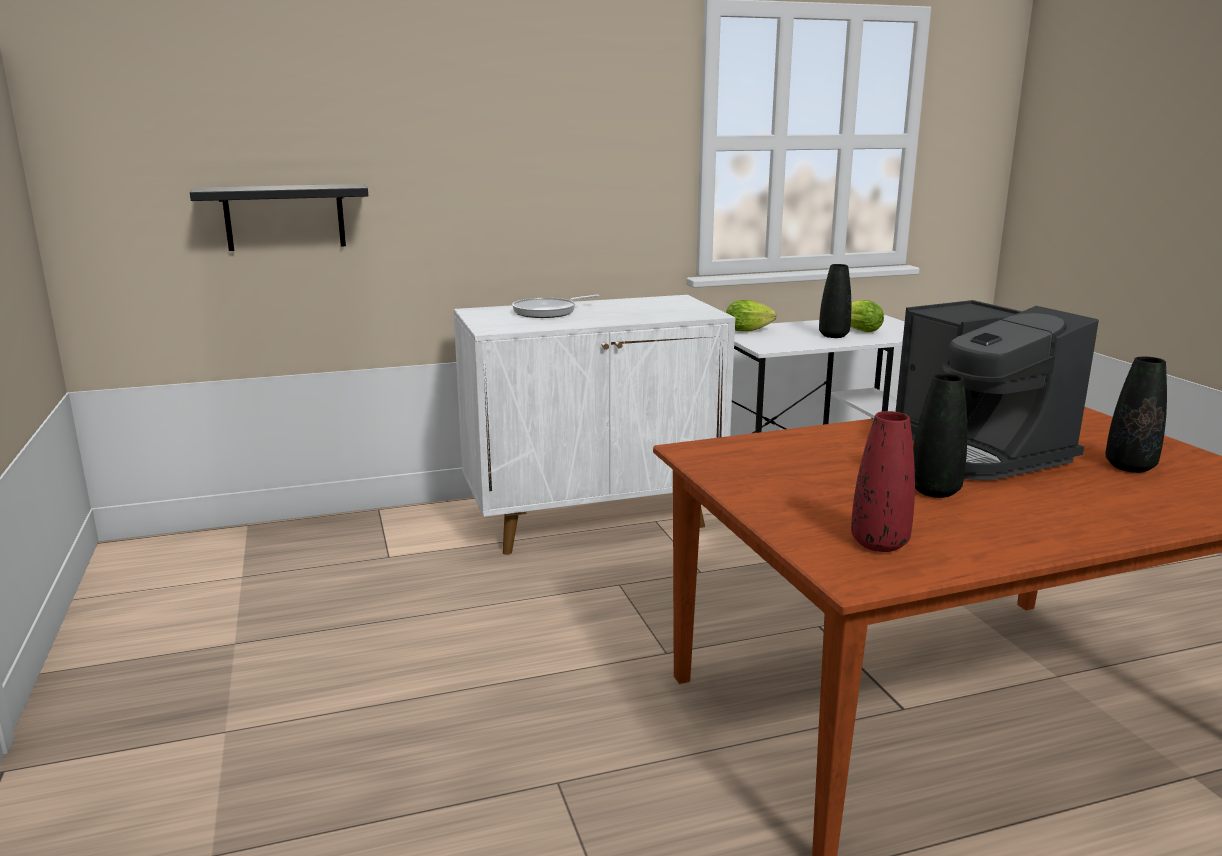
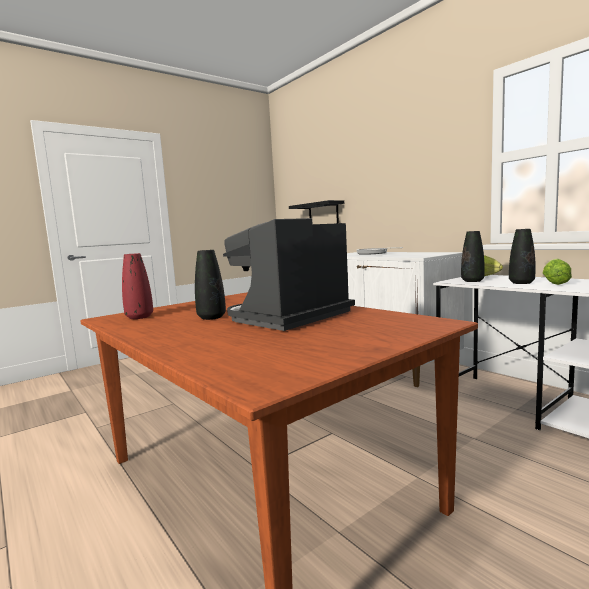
camera: 70 degrees right, 10 degrees down
(1130, 467) = (292, 342): black vase -> black vase (472, 281)

